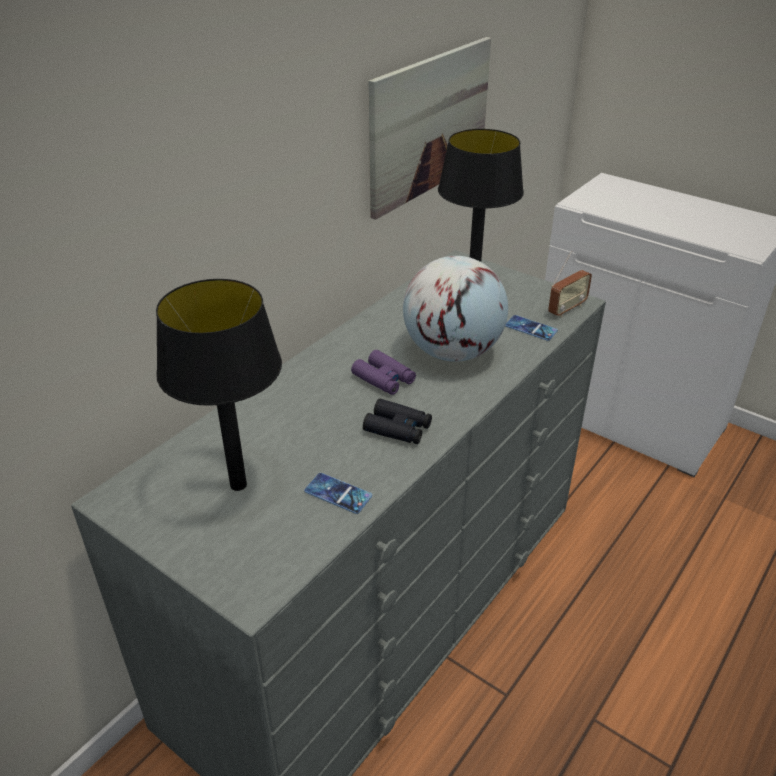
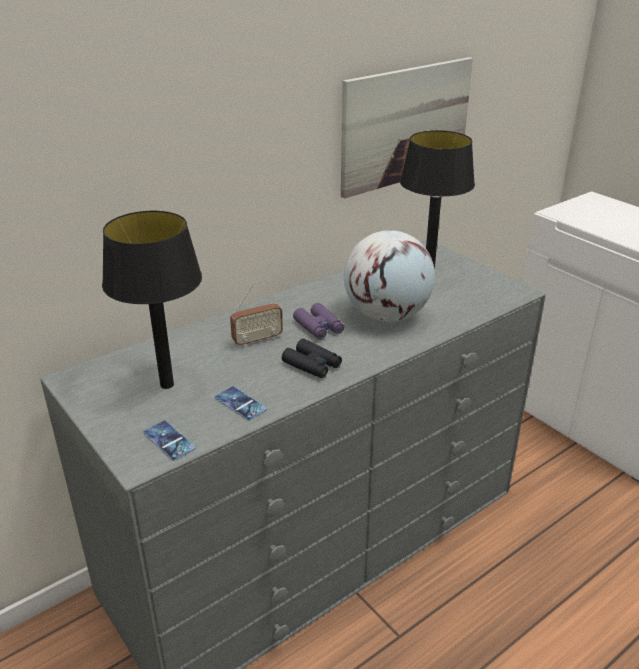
camera: 15 degrees right, 5 degrees down
(531, 328) = (465, 306): phone -> phone (169, 440)
(566, 309) = (505, 296): radio -> radio (257, 340)

